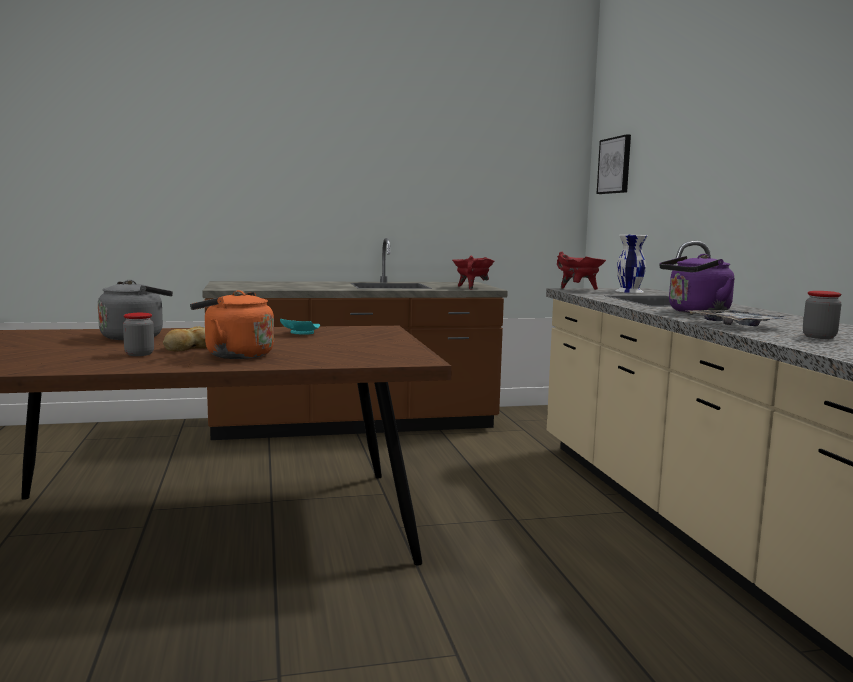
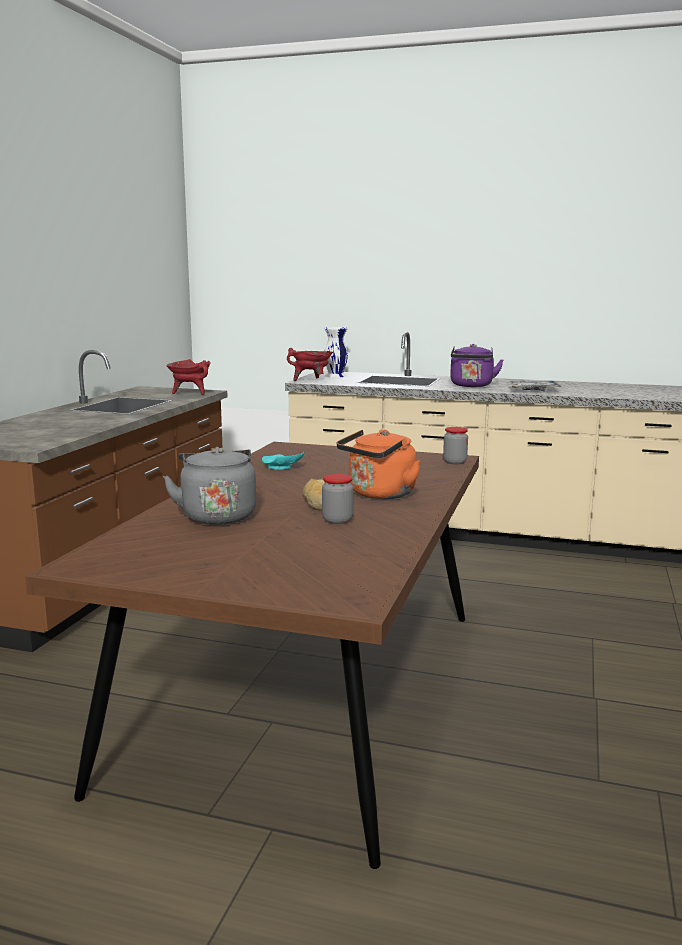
camera: 60 degrees left, 5 degrees up
(615, 165) = (239, 259): picture -> none
(819, 337) = (586, 390): jar -> jar (455, 462)

